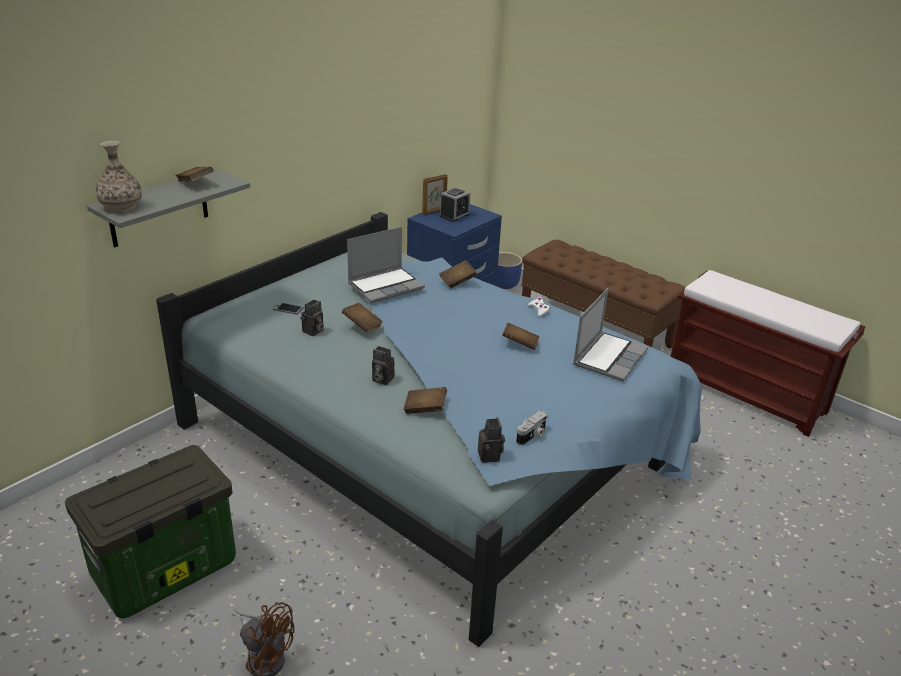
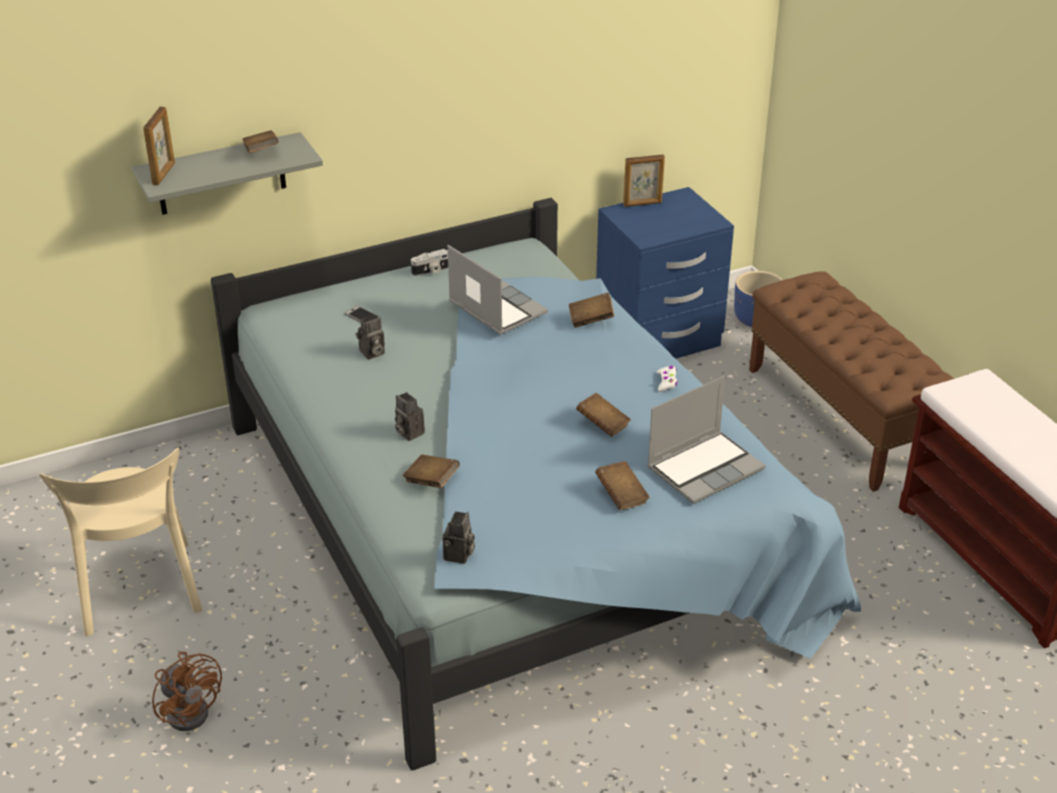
camera: 25 degrees right, 5 degrees up
(121, 206) = (164, 174): vase -> picture frame
(164, 572) = (139, 593): storage box -> beige chair
(362, 325) = (429, 358): brown book -> brown book (621, 496)
(386, 286) = (495, 308): laptop -> laptop turned 120 degrees counterclockwise
(454, 215) = (666, 215): alarm clock -> none
(532, 435) = (526, 544): camera -> camera (431, 271)

